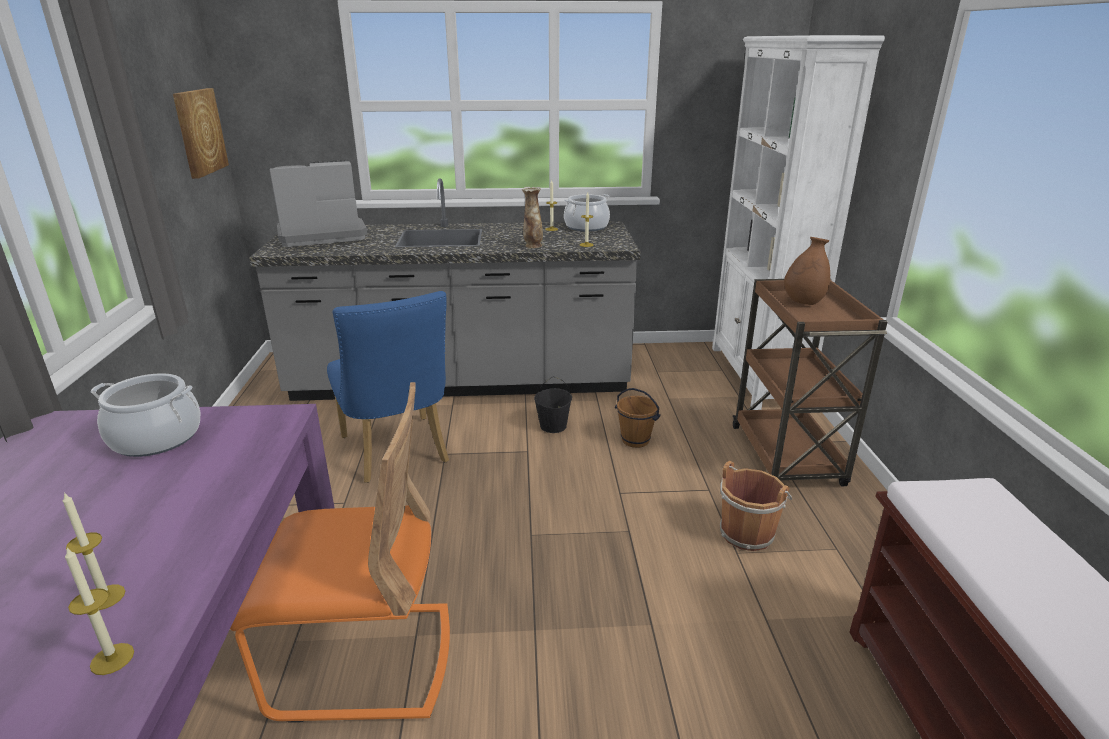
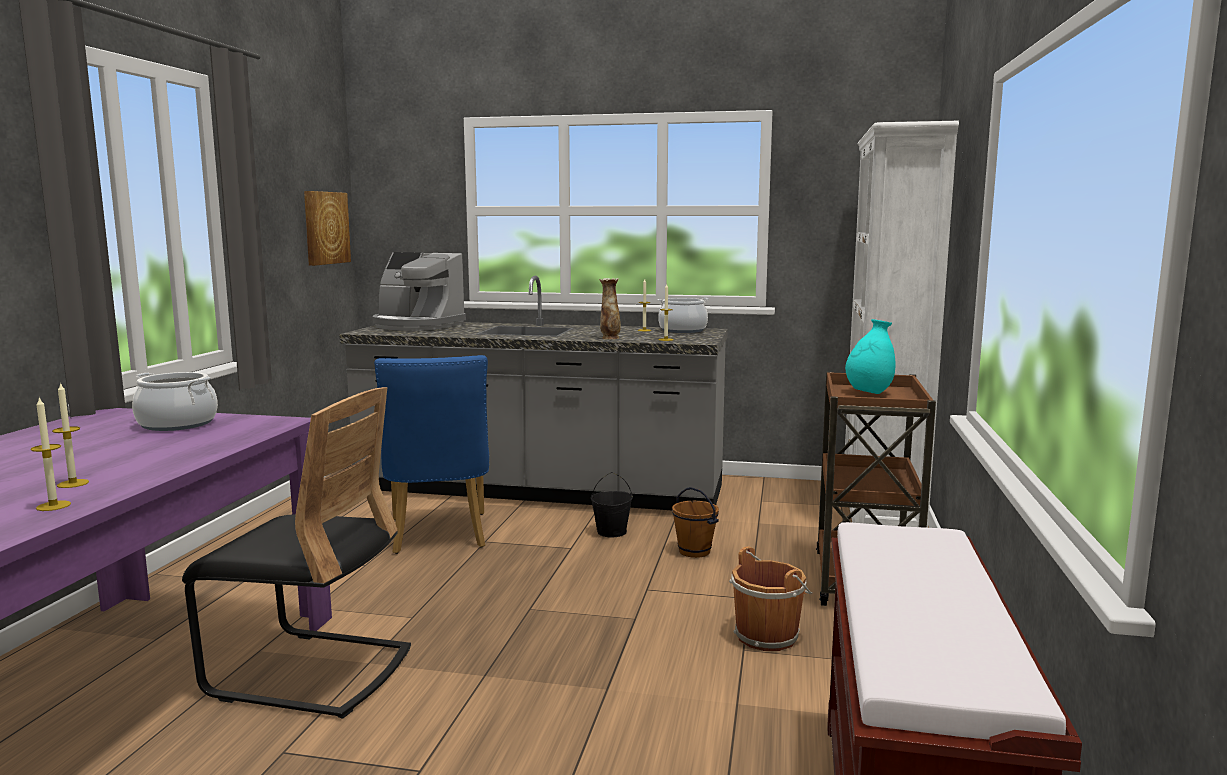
camera: 15 degrees right, 15 degrees down
(321, 235) = (416, 326): coffee machine -> coffee machine turned 150 degrees counterclockwise
(363, 661) = (310, 672): orange chair -> black chair
(803, 303) = (869, 393): brown vase -> turquoise vase

